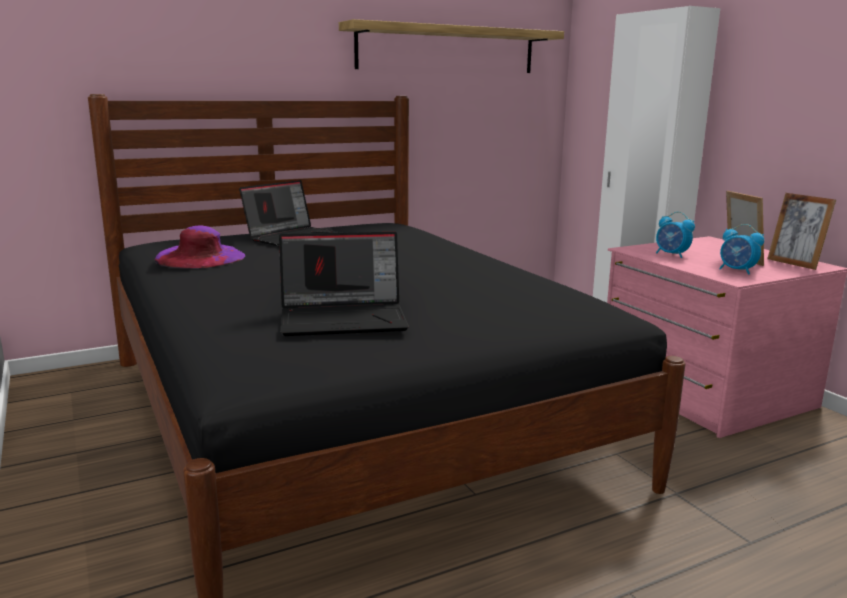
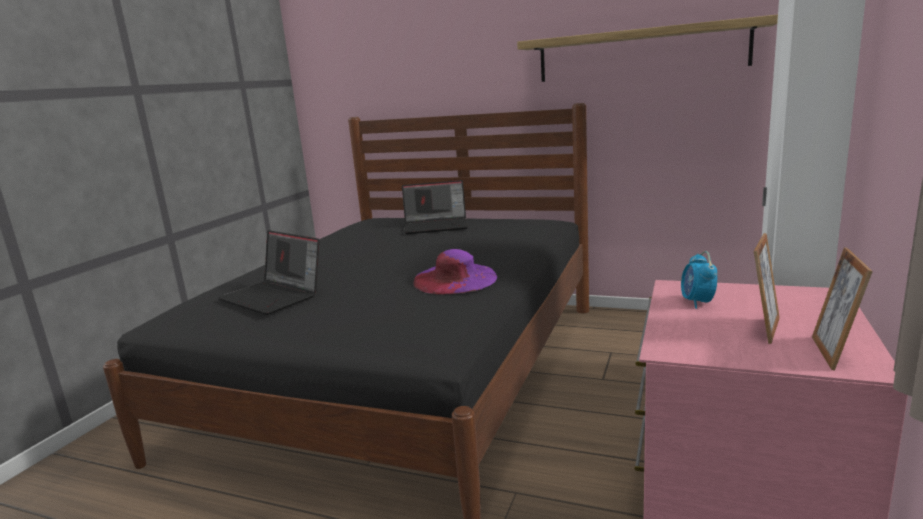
camera: 50 degrees right, 0 degrees up
(200, 257) = (349, 234): purple hat -> purple hat (455, 279)
(737, 271) = (706, 341): alarm clock -> none

